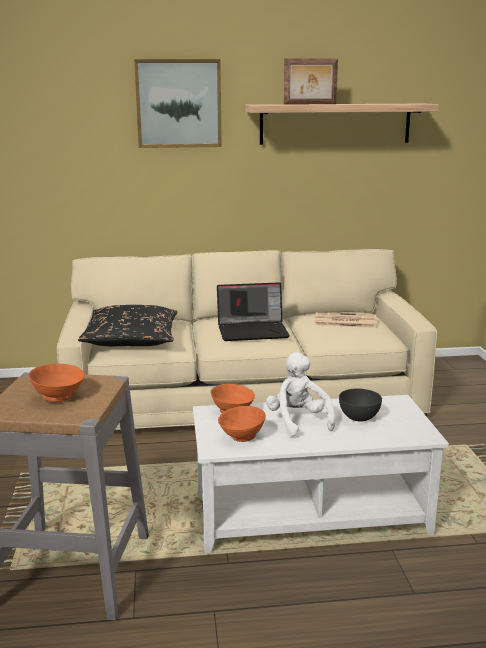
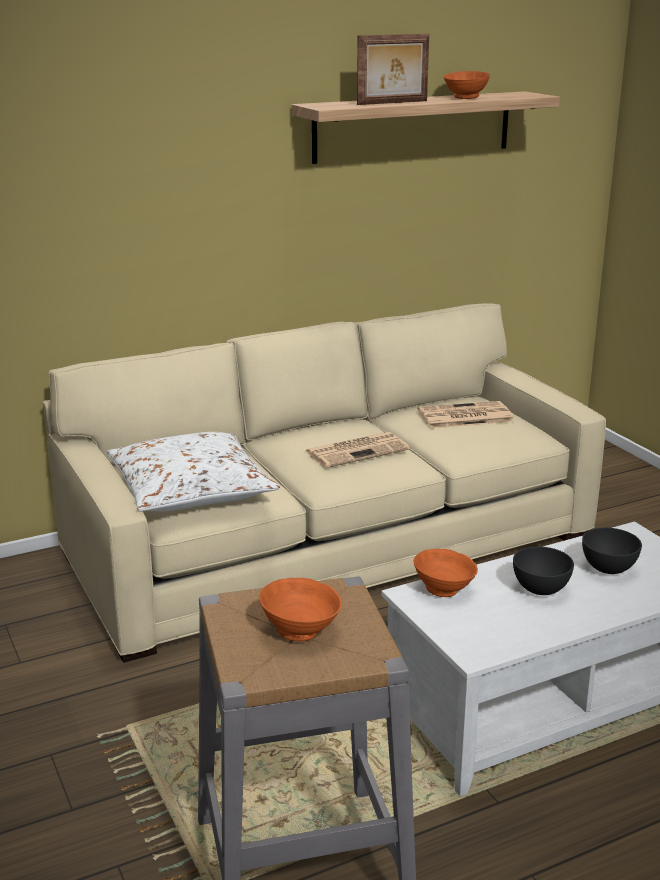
camera: 20 degrees left, 5 degrees up
(131, 338) = (191, 489): black pillow -> white pillow
(178, 104) = (194, 107): picture -> none
(241, 437) = (491, 627): orange bowl -> orange bowl (464, 98)
(253, 331) = (357, 450): laptop -> newspaper
(298, 421) = (540, 588): white plush toy -> grey bowl

